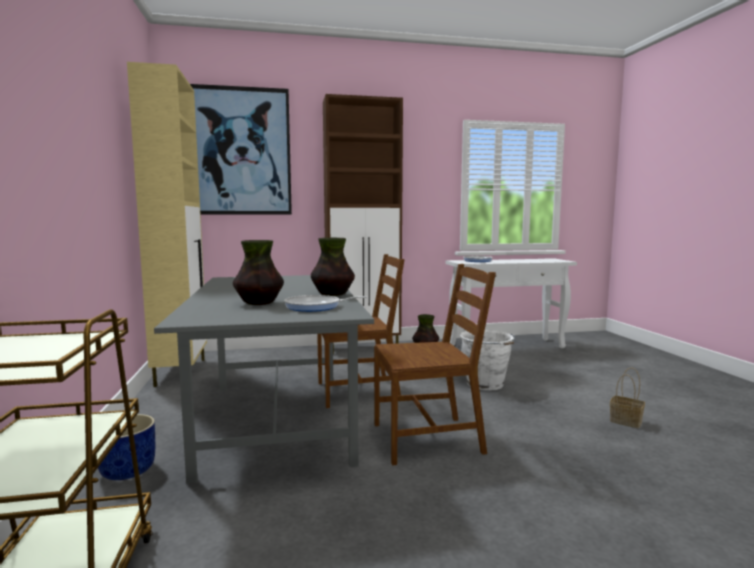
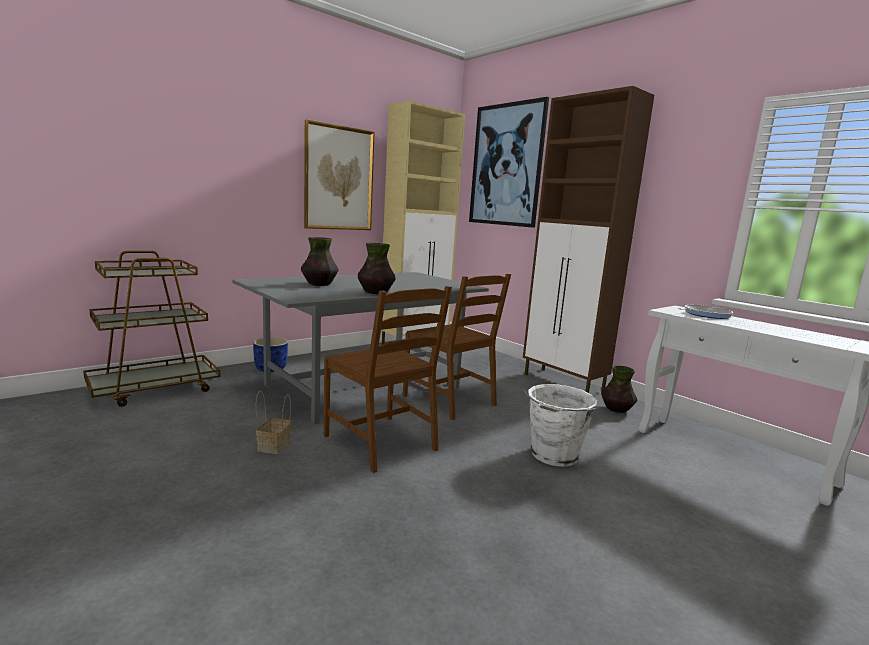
camera: 60 degrees right, 5 degrees up
(101, 160) = (338, 178): none -> picture
(316, 307) = (317, 293): frying pan -> none
(624, 421) = (555, 566): basket -> basket (274, 445)

